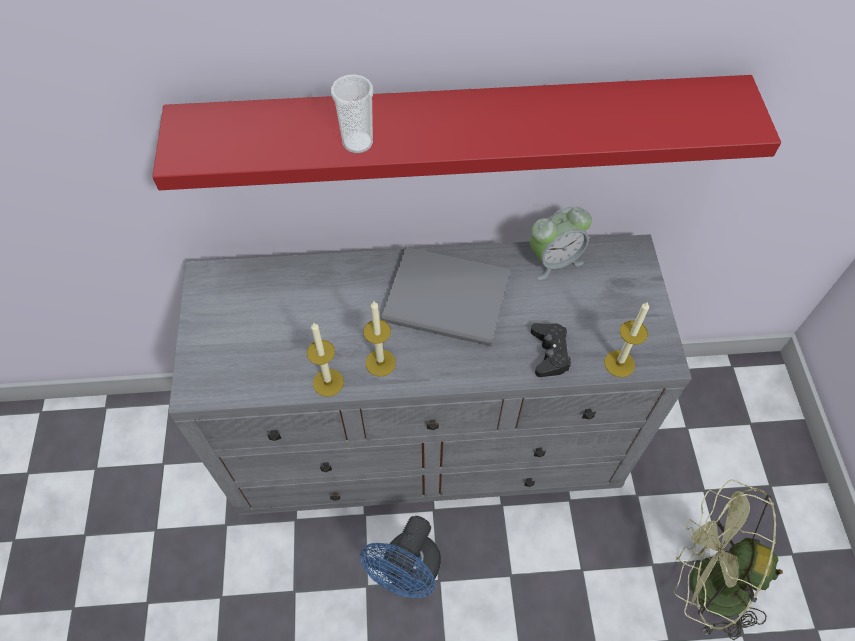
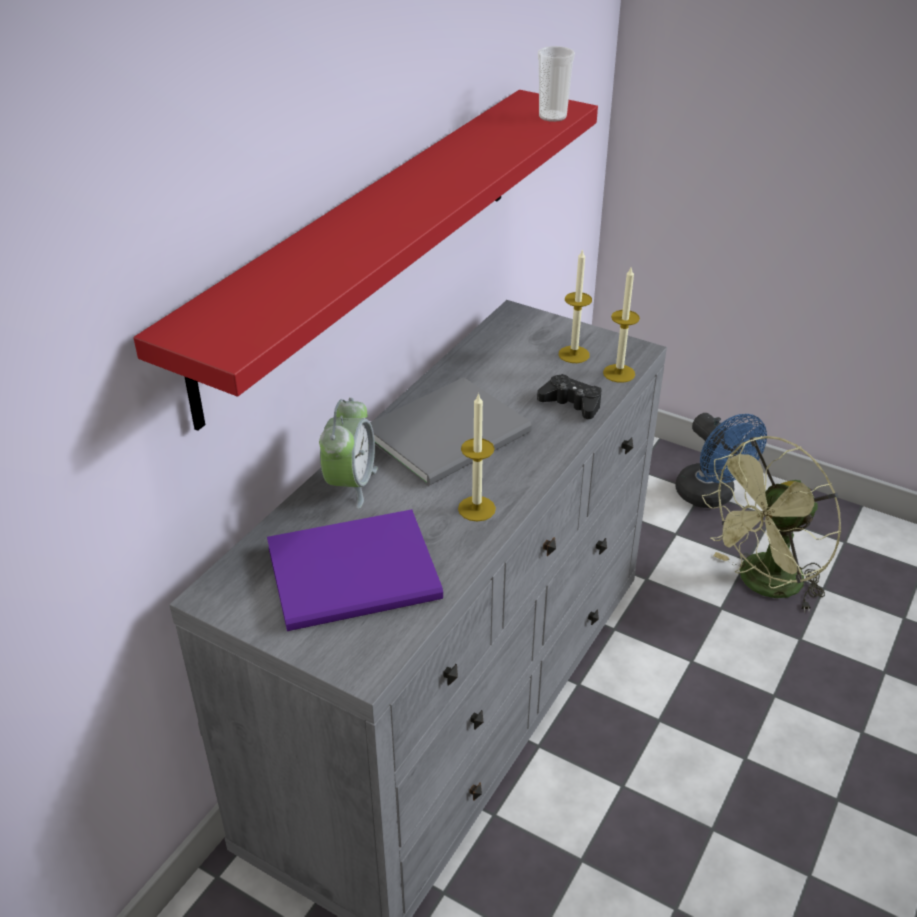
camera: 55 degrees left, 20 degrees down
(269, 337) = (359, 575): none -> purple book
(328, 382) = (463, 555): candle -> candle (574, 354)
(357, 143) = (359, 251): cup -> cup (552, 117)
(408, 572) = (593, 810): blue fan -> blue fan (711, 496)
(554, 261) = (476, 357): alarm clock -> alarm clock (350, 484)

